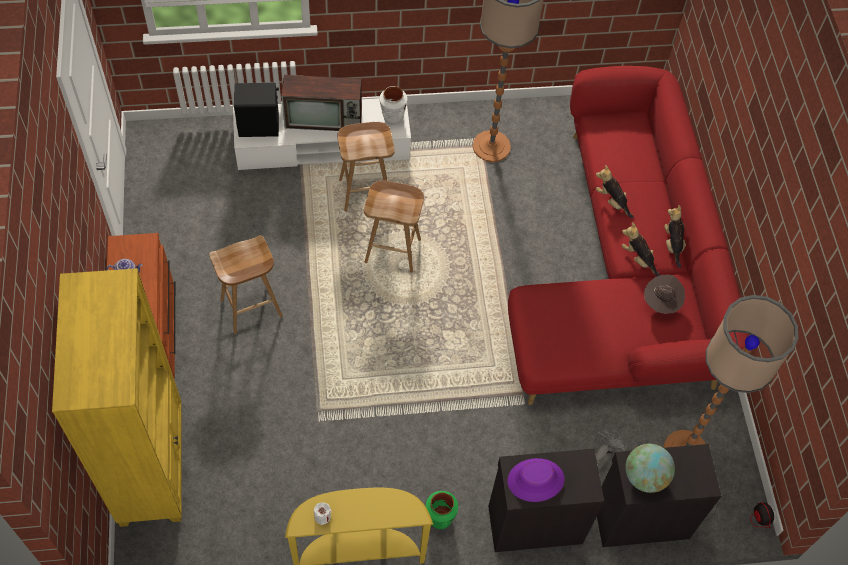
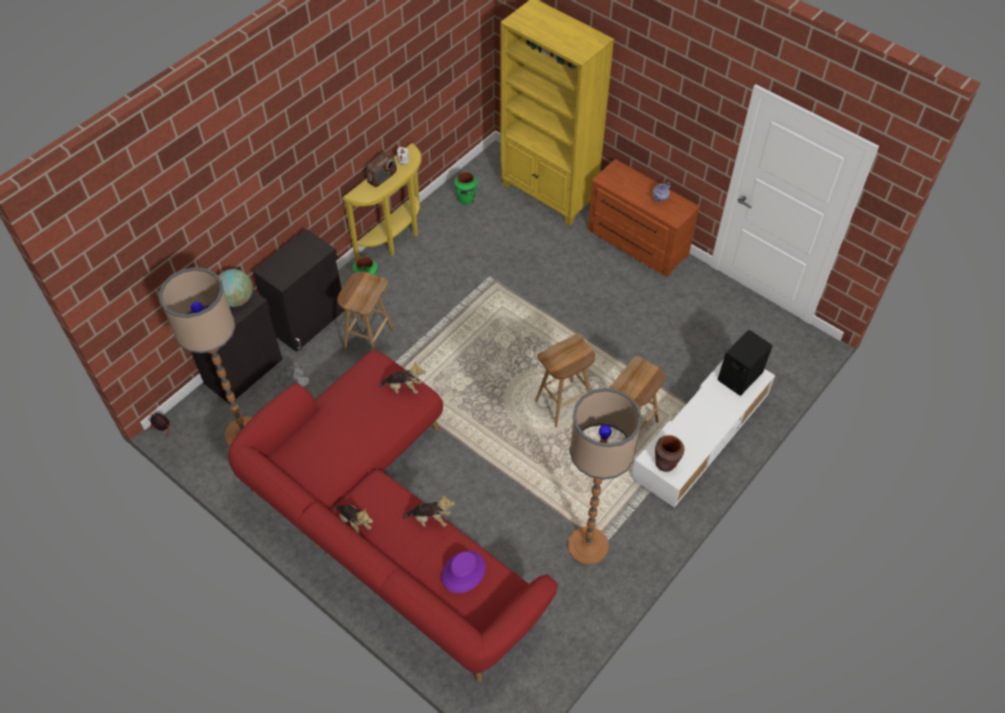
camera: 140 degrees right, 5 degrees down
(237, 537) = (466, 199): none -> green vase
(250, 309) = (602, 299): brown stool -> brown stool (369, 340)
(325, 119) = (707, 420): television -> none
(367, 512) = (382, 178): none -> radio
(392, 117) = (665, 463): white vase -> brown vase
(535, 480) = (302, 252): purple hat -> purple hat (463, 572)
(638, 258) = (370, 489): plush toy -> plush toy (403, 388)
(661, 303) = (324, 464): brown hat -> none

